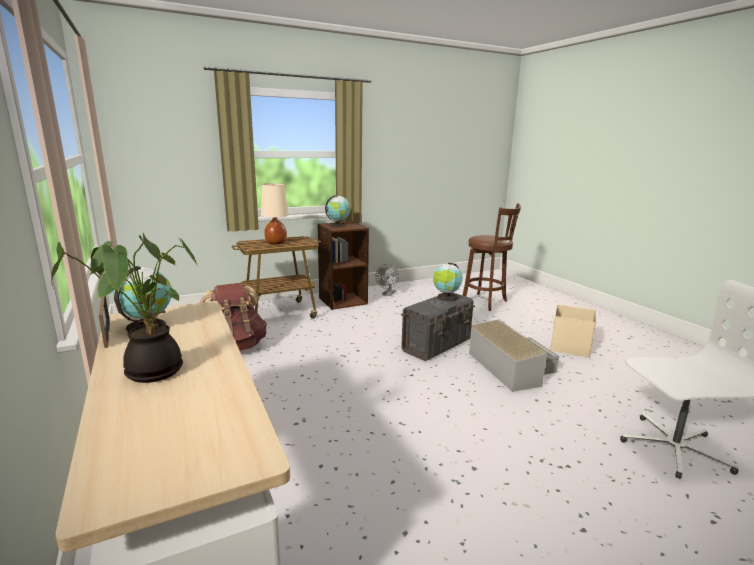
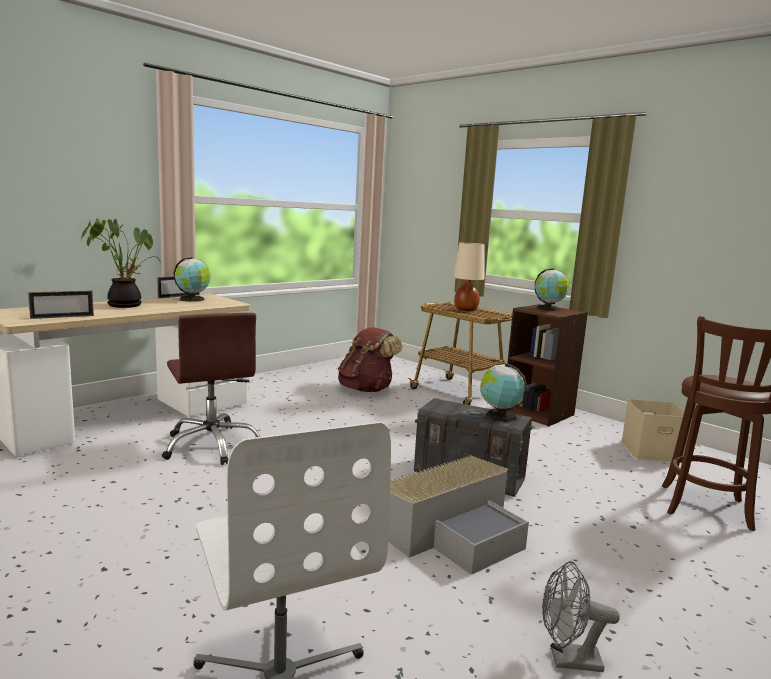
camera: 70 degrees right, 5 degrees down
(228, 419) = (62, 317): none -> picture frame
(331, 452) = (212, 445): none -> brown office chair
(388, 294) = (606, 434): grey fan -> grey fan (567, 660)
(571, 347) = (603, 599): beige storage box -> beige storage box (650, 451)

